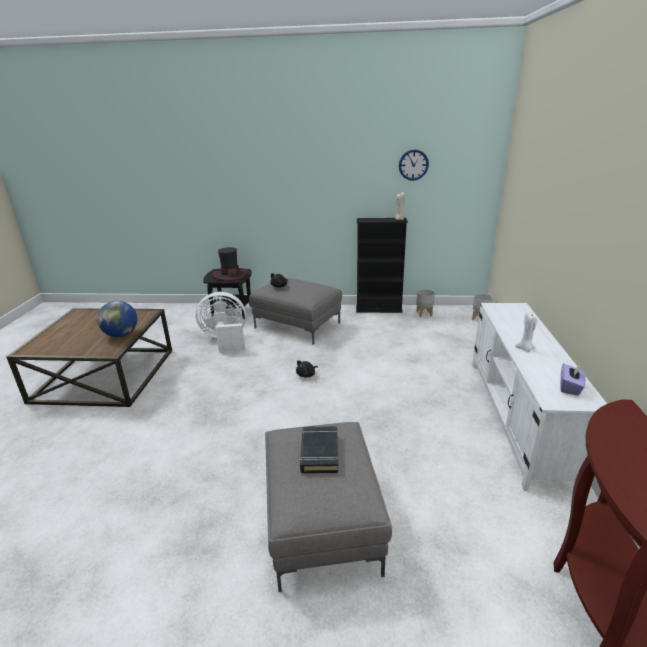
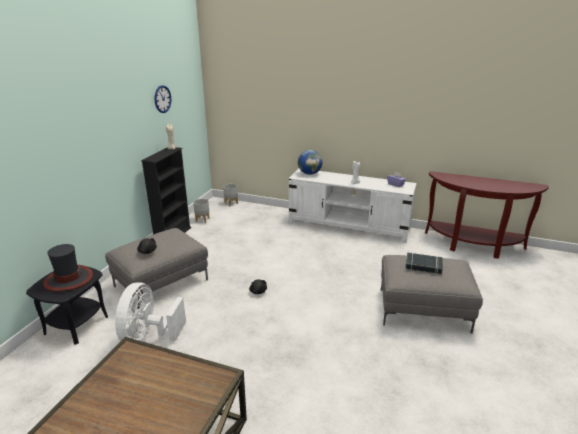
camera: 75 degrees left, 0 degrees up
(121, 335) = (179, 371): globe -> globe (309, 173)

